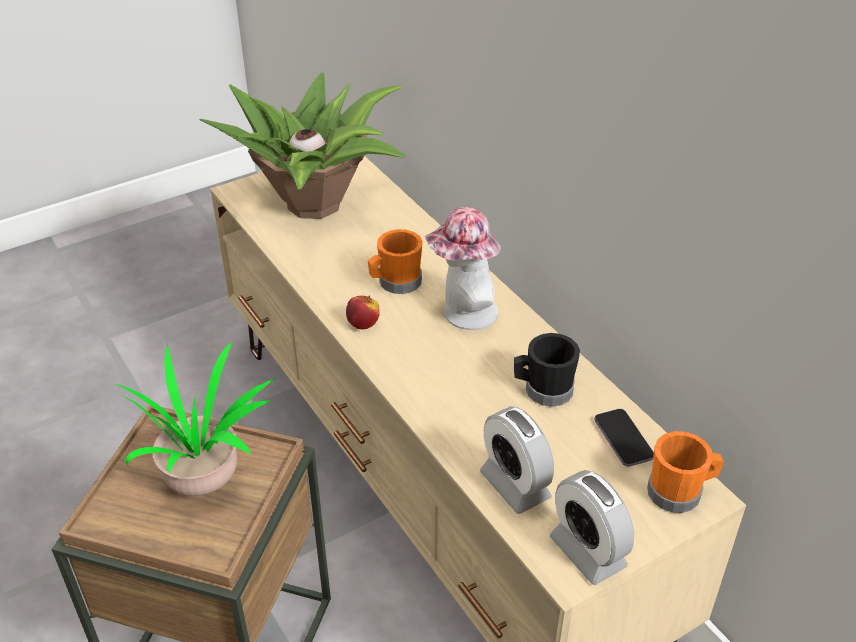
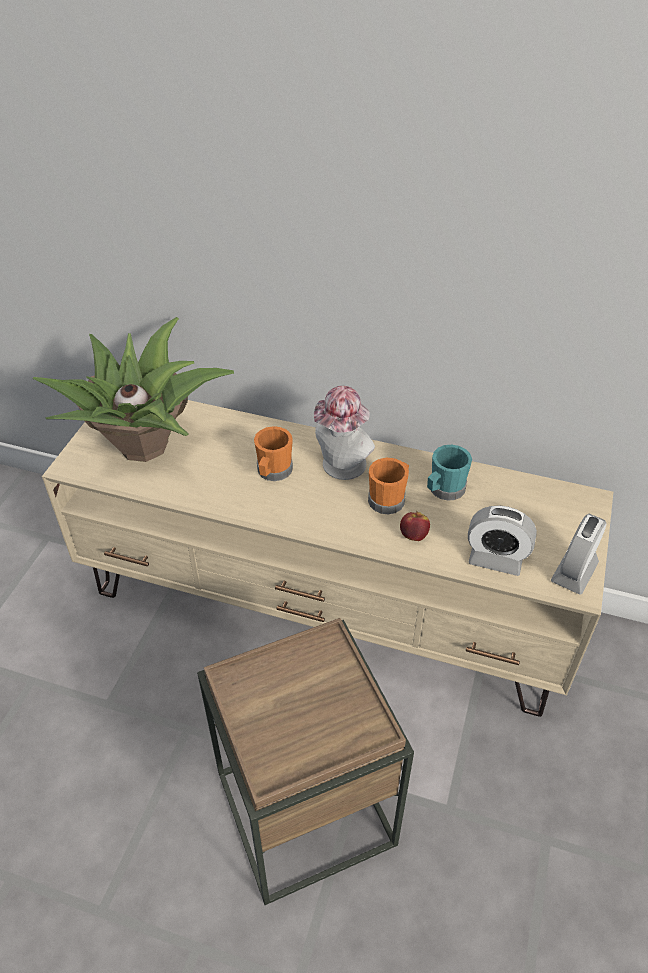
camera: 40 degrees left, 5 degrees up
(205, 477) = (305, 689): potted plant -> none
(363, 324) = (286, 514): apple -> apple (413, 535)
(543, 390) = (444, 490): black mug -> turquoise mug
(587, 552) = (574, 572): alarm clock -> alarm clock turned 105 degrees clockwise
(623, 439) = (518, 493): phone -> none
(680, 492) = (578, 505): orange mug -> orange mug (389, 498)

